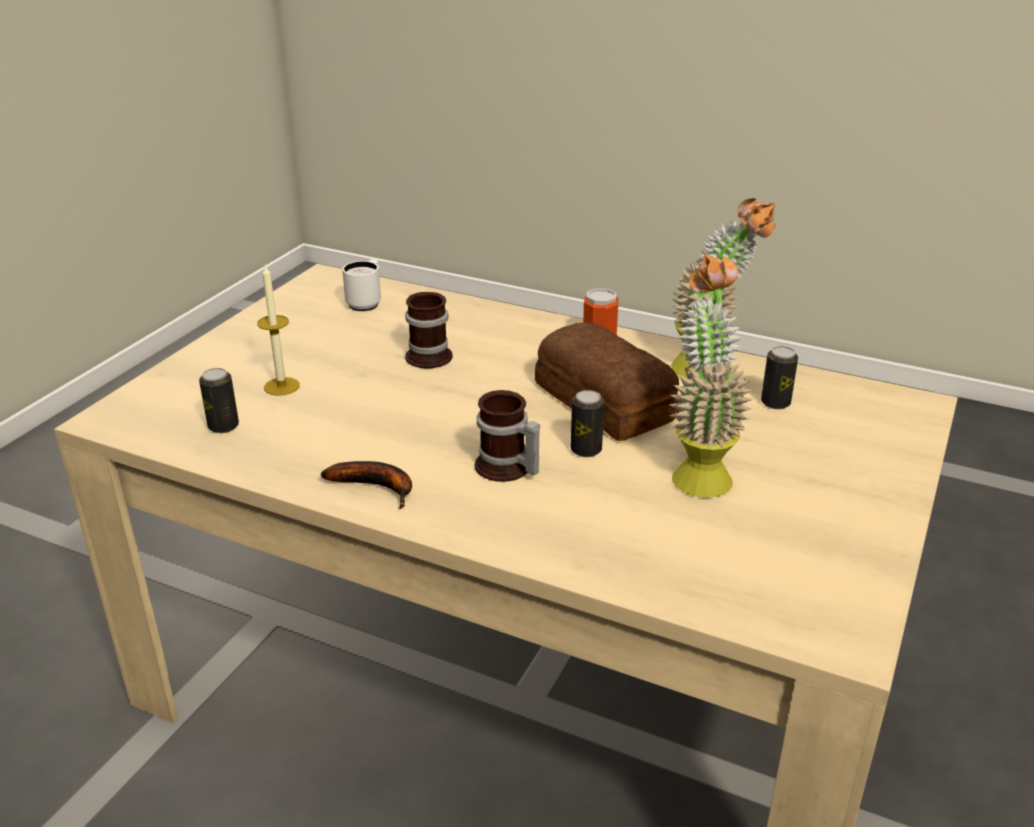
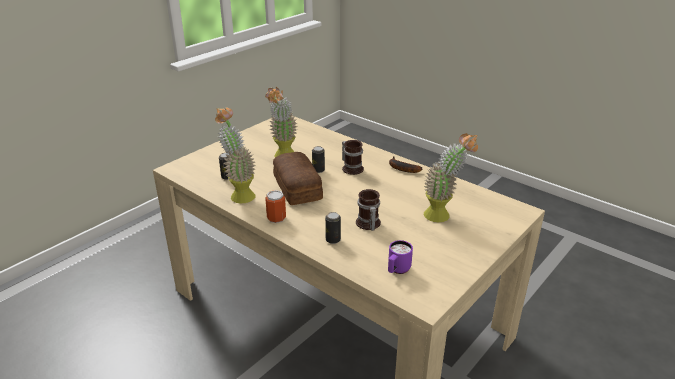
camera: 165 degrees left, 0 degrees up
(223, 426) = (466, 200): can -> can (333, 240)
(281, 386) = (443, 216): candle -> potted plant
(366, 303) = (397, 270): white mug -> purple mug

